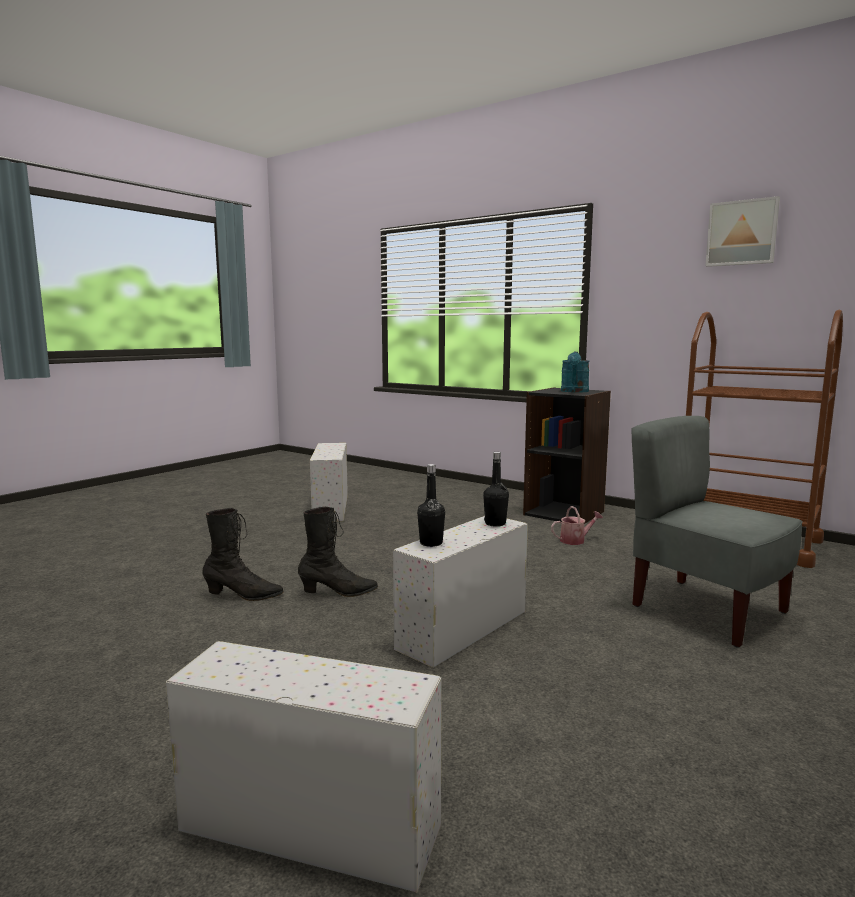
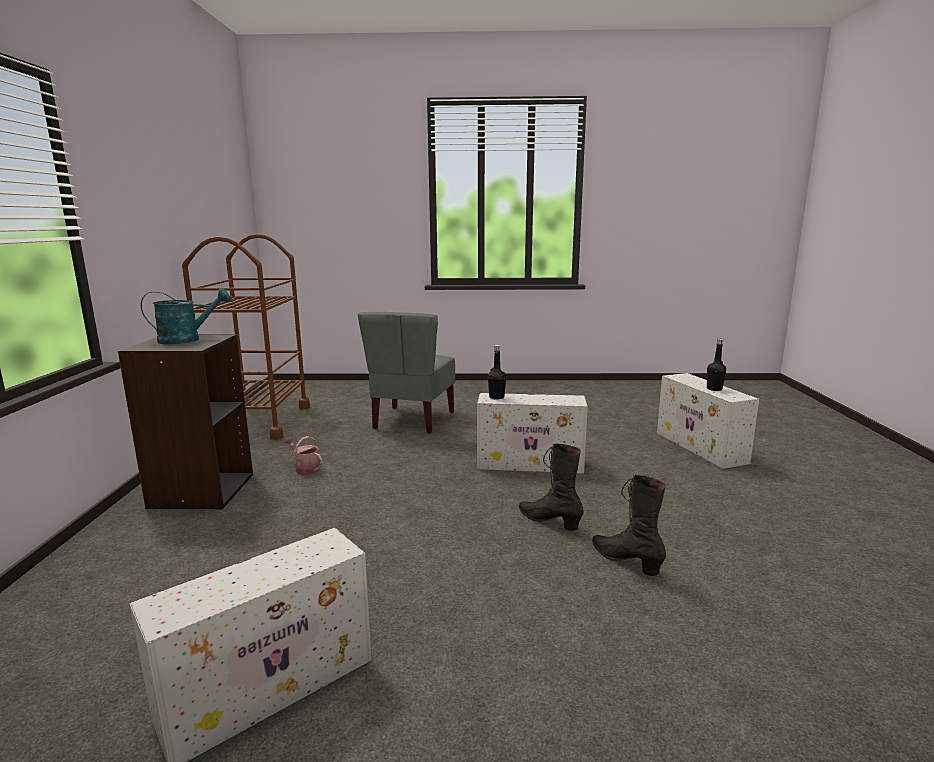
camera: 125 degrees left, 5 degrees up
(431, 543) = (560, 401): black bottle -> black bottle (714, 389)
(742, 233) = (168, 158): picture -> none

